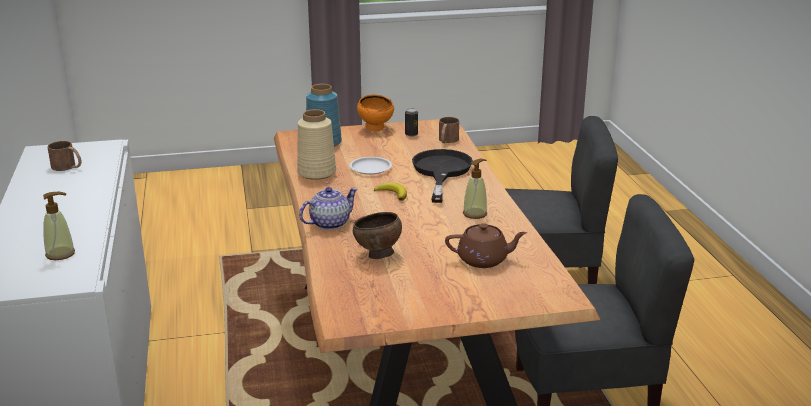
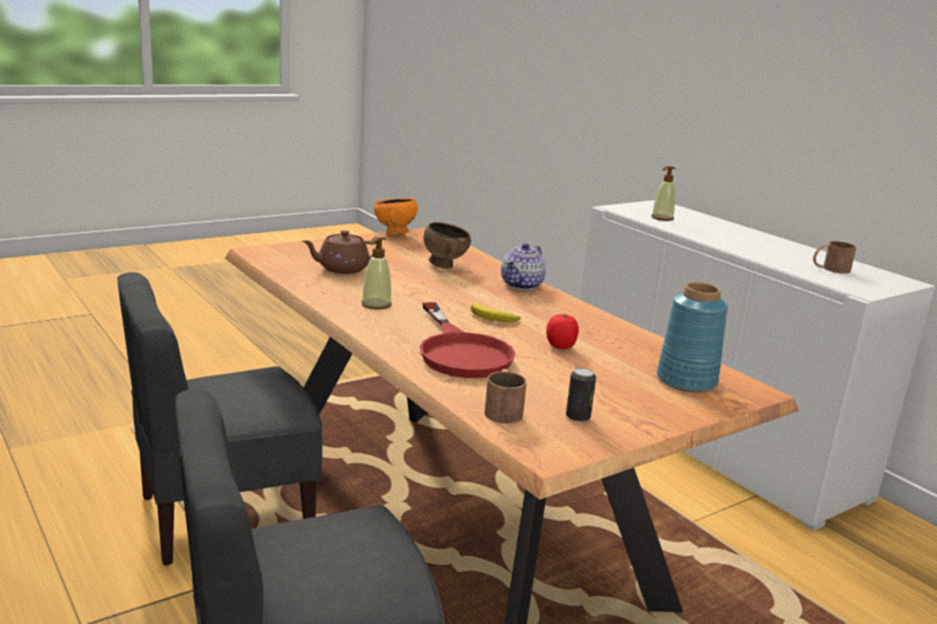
camera: 155 degrees right, 5 degrees down
(316, 172) = (620, 334): beige vase -> none
(370, 168) = (561, 346): white plate -> tomato
(376, 129) = (651, 421): orange bowl -> orange bowl (394, 234)
(441, 171) = (461, 352): black frying pan -> red frying pan

